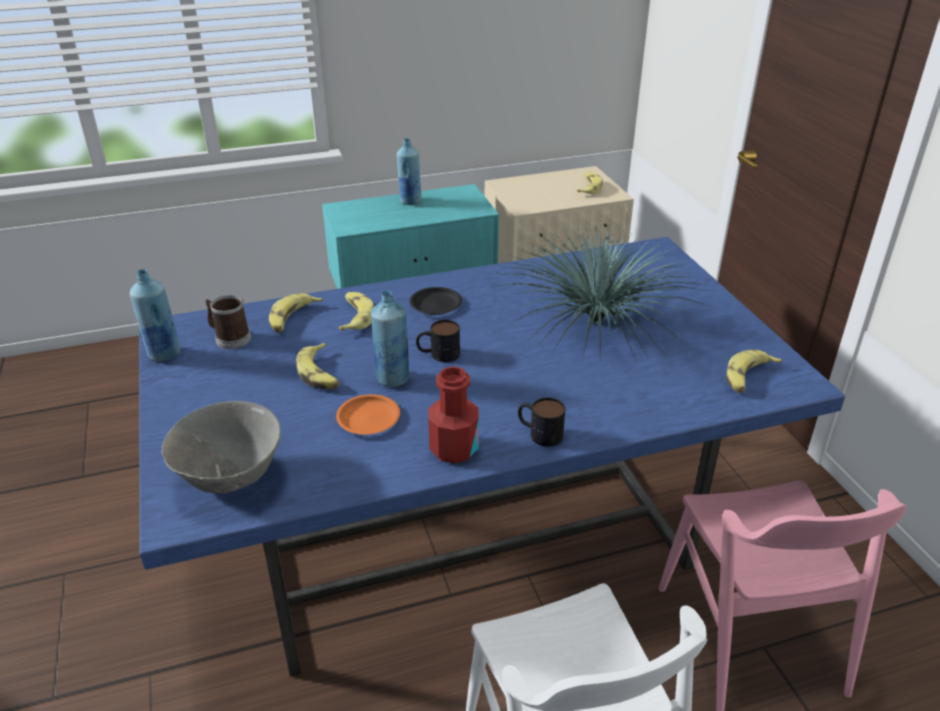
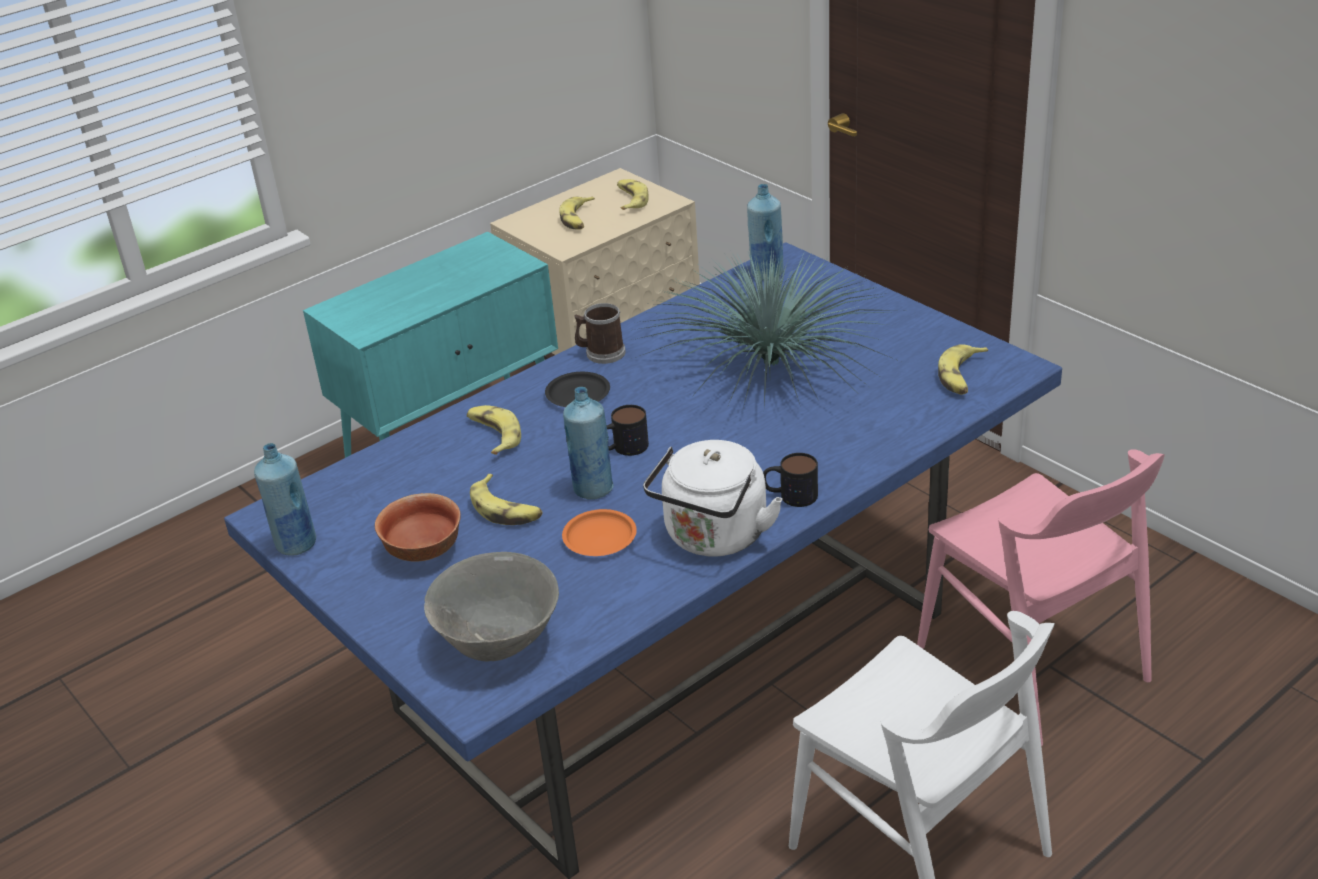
camera: 20 degrees left, 0 degrees up
(229, 338) = (362, 503): mug -> mug (601, 353)
(241, 387) = (425, 551): none -> bowl
(292, 319) = (419, 459): banana -> banana (578, 219)
(410, 201) = (420, 276): blue bottle -> blue bottle (766, 274)
(454, 448) = (714, 538): red bottle -> white kettle

